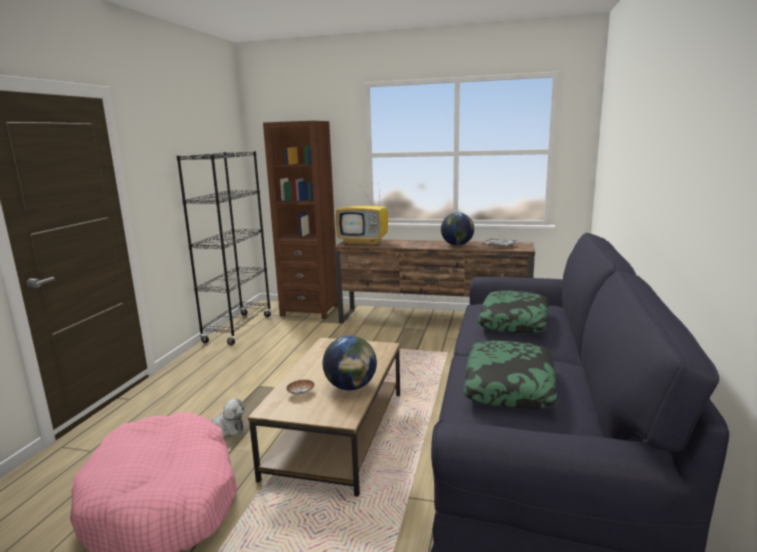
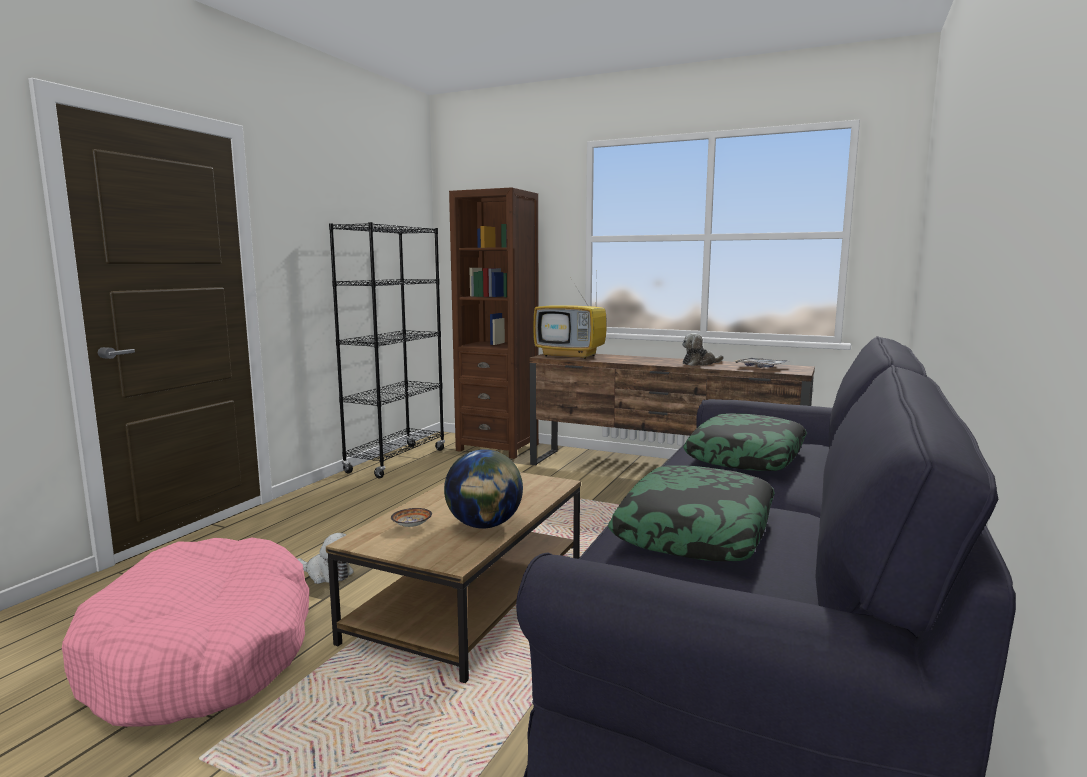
camera: 10 degrees right, 5 degrees down
(457, 245) = (700, 363): globe -> plush toy

